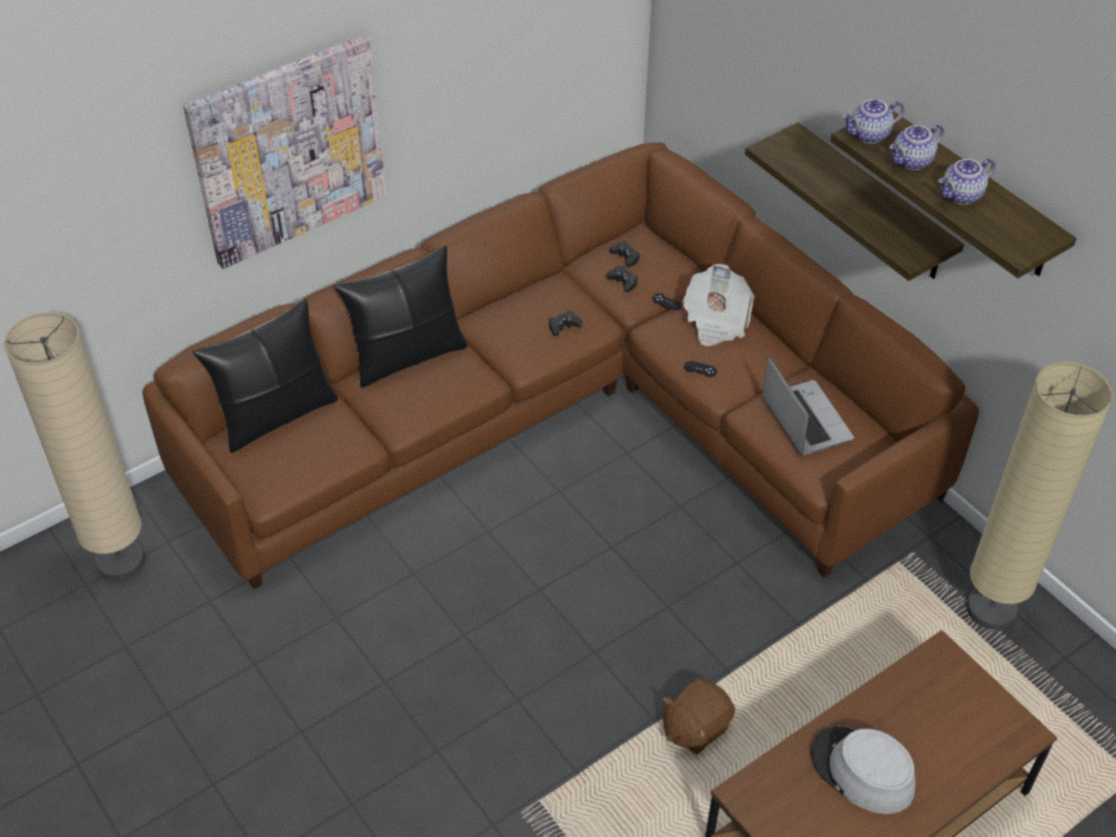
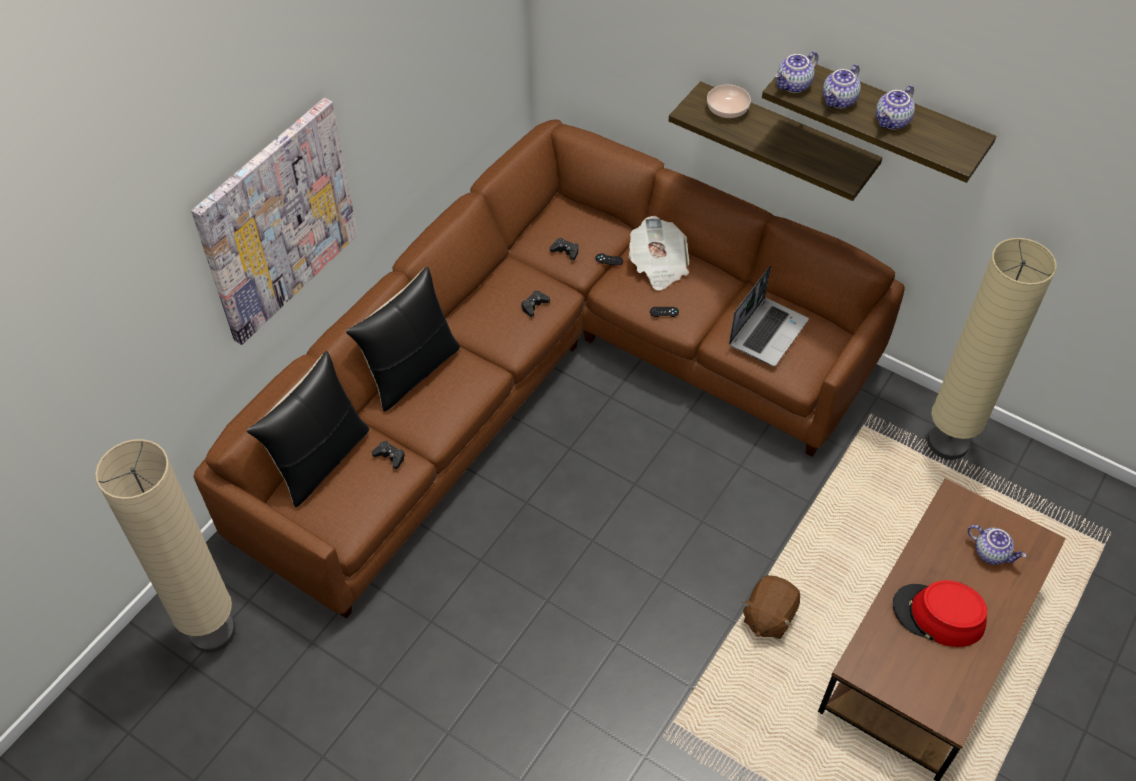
camera: 20 degrees left, 5 degrees up
(625, 257) = (557, 228): black game controller -> black game controller (390, 456)
(804, 419) = (767, 332): laptop -> laptop turned 75 degrees clockwise
(812, 156) = (726, 109): none -> bowl
(862, 771) = (938, 616): grey hat -> red hat
(958, 725) = (991, 552): none -> teapot

